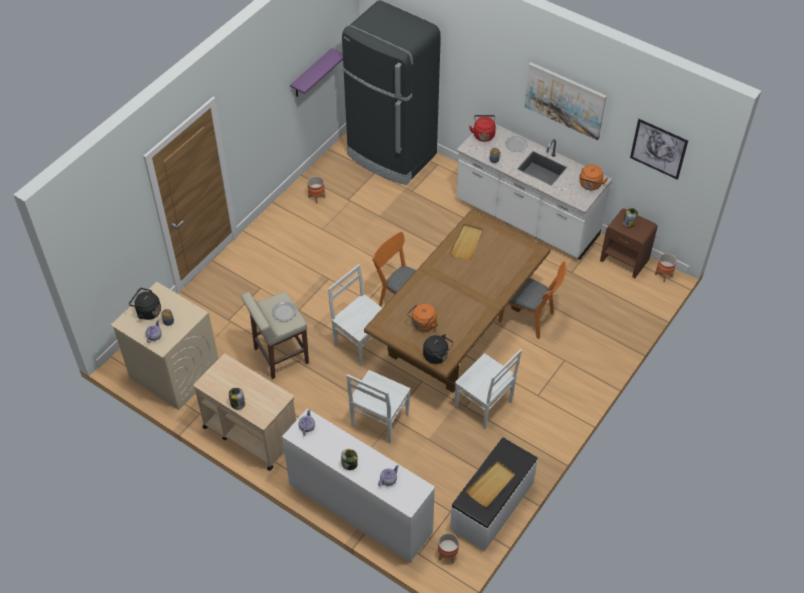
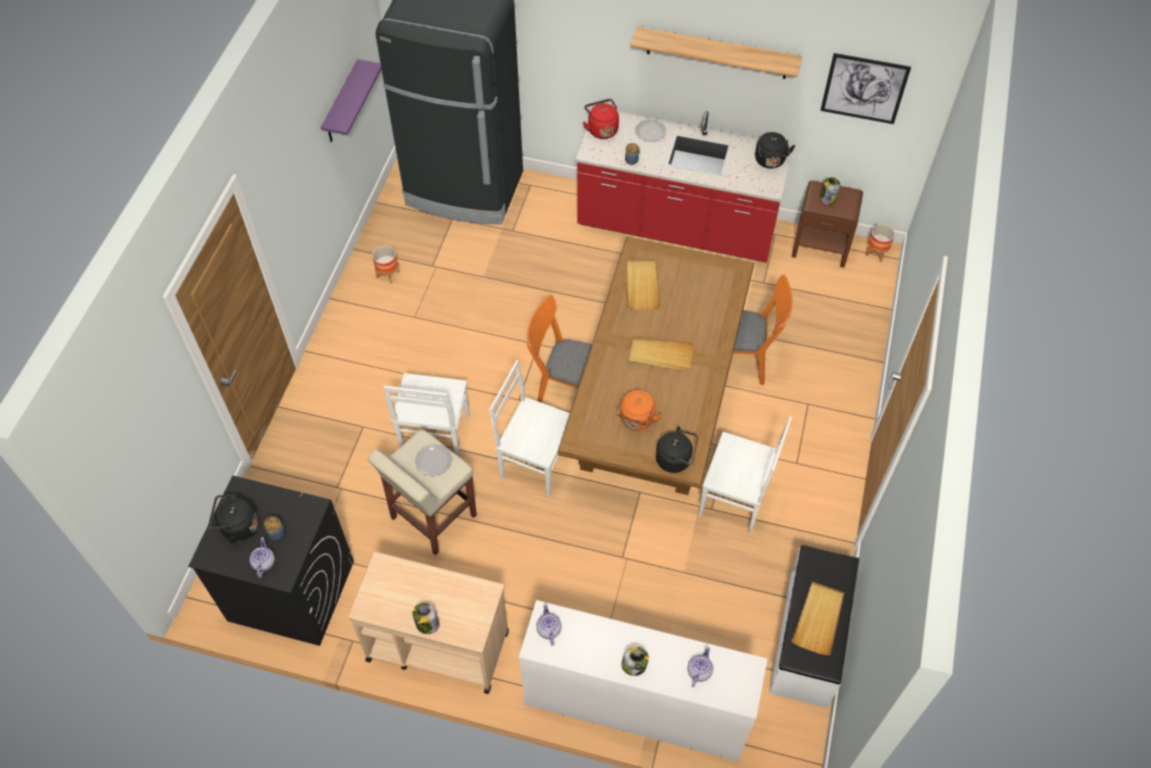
camera: 20 degrees left, 5 degrees up
(174, 372) = (290, 591): beige washing machine -> black washing machine
(379, 421) = (607, 568): white chair -> white chair (435, 435)
(447, 555) = (782, 731): planter -> none
(457, 290) = (660, 356): none -> beige tray
(526, 219) = (676, 228): white counter -> red counter
(565, 100) = (717, 53): picture -> shelf
(590, 185) = (770, 161): orange kettle -> black kettle

